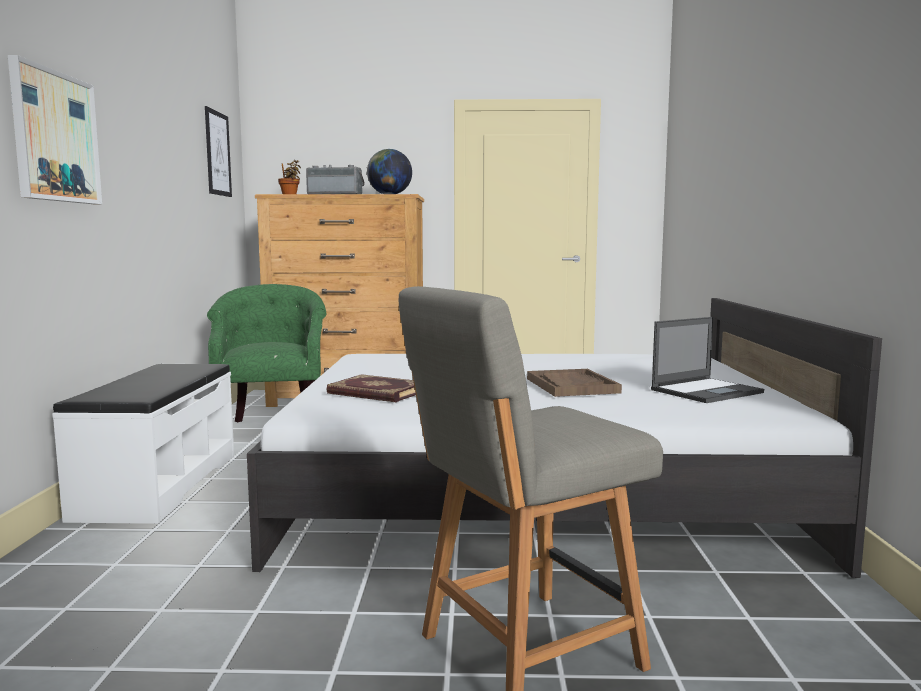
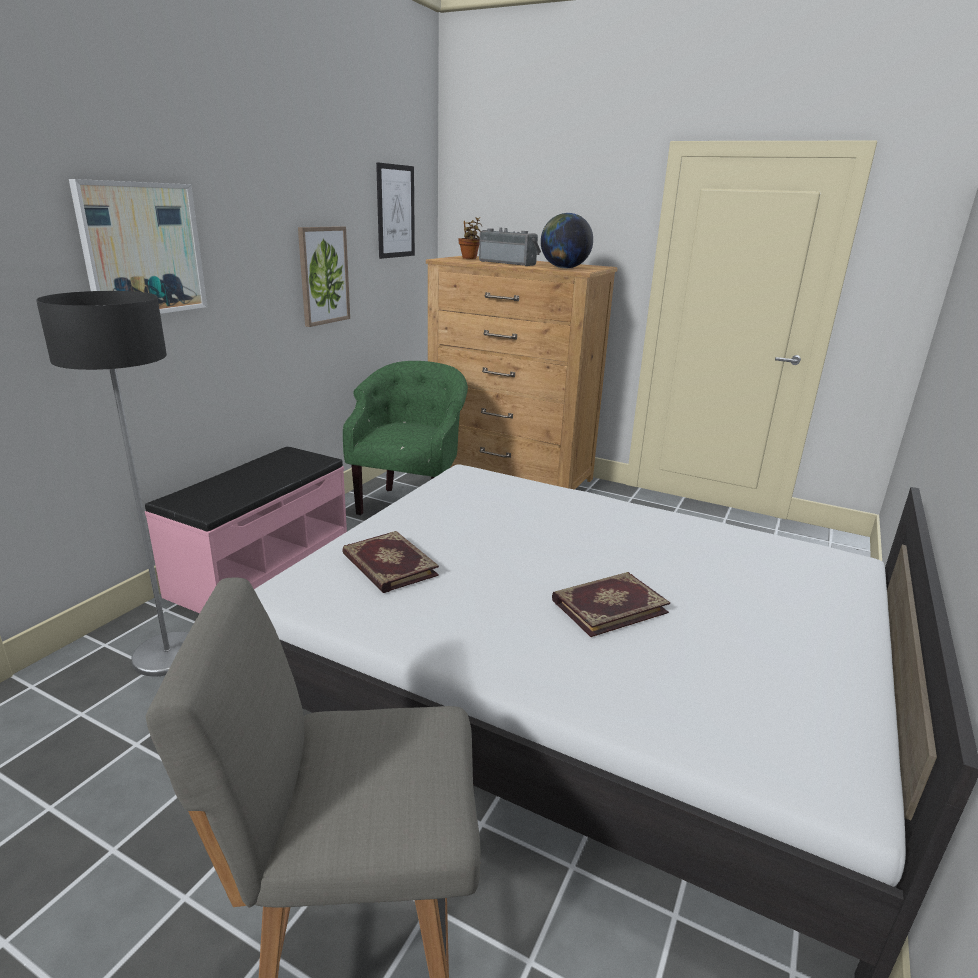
camera: 25 degrees right, 15 degrees up
(121, 553) = (167, 655): none -> floor lamp
(158, 485) = (261, 567): white bench -> pink bench
(174, 198) = (323, 275): none -> picture
(571, 385) = (608, 605): brown tray -> book
(707, 391) = (774, 670): laptop -> none

